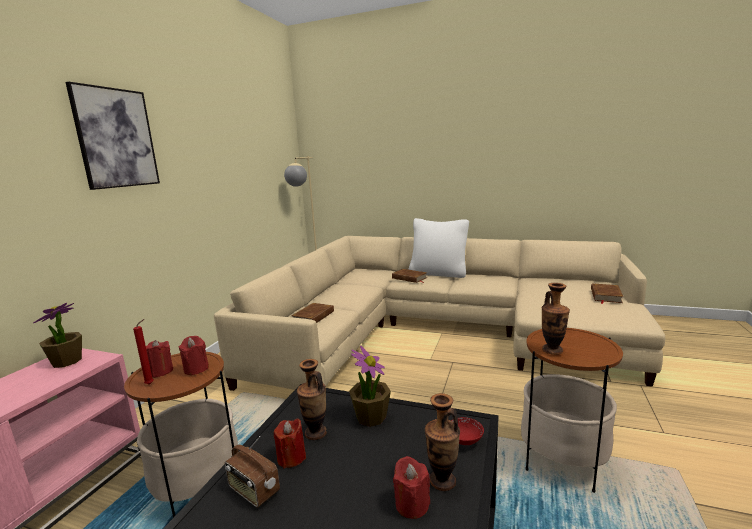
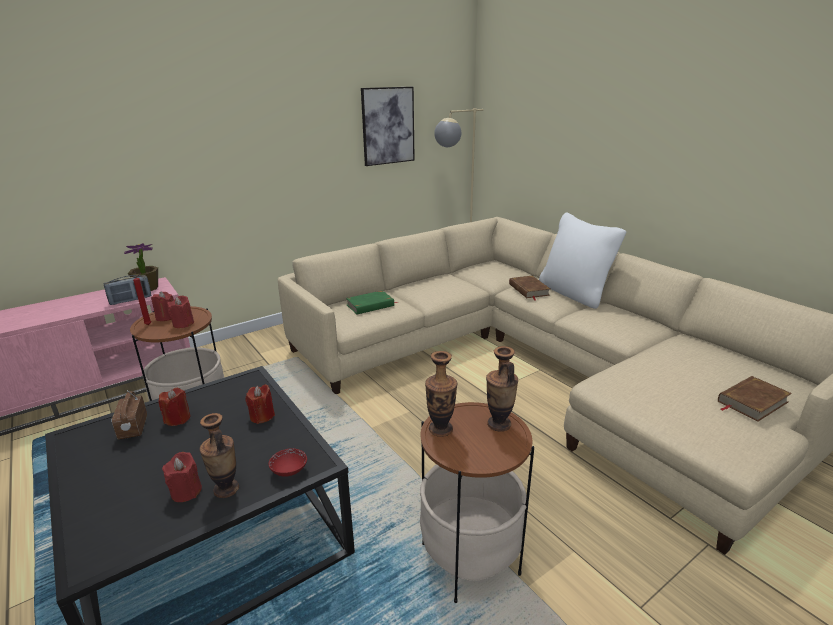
camera: 35 degrees right, 10 degrees up
(62, 377) = (130, 300): none -> radio
(116, 138) = (219, 97): picture -> picture (388, 126)
(314, 316) = (370, 305): brown book -> green book
(315, 433) = (214, 409): vase -> vase (499, 424)
(371, 417) = (262, 416): potted plant -> red candle

